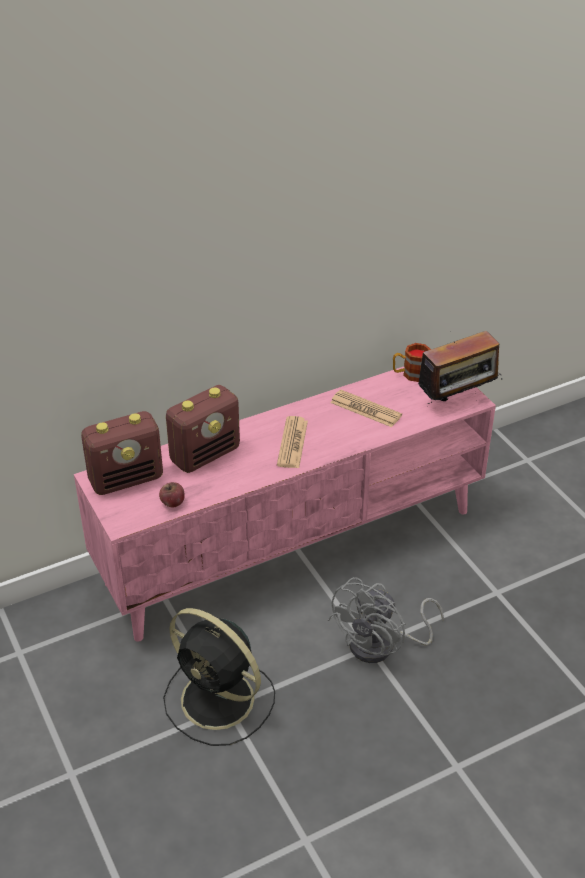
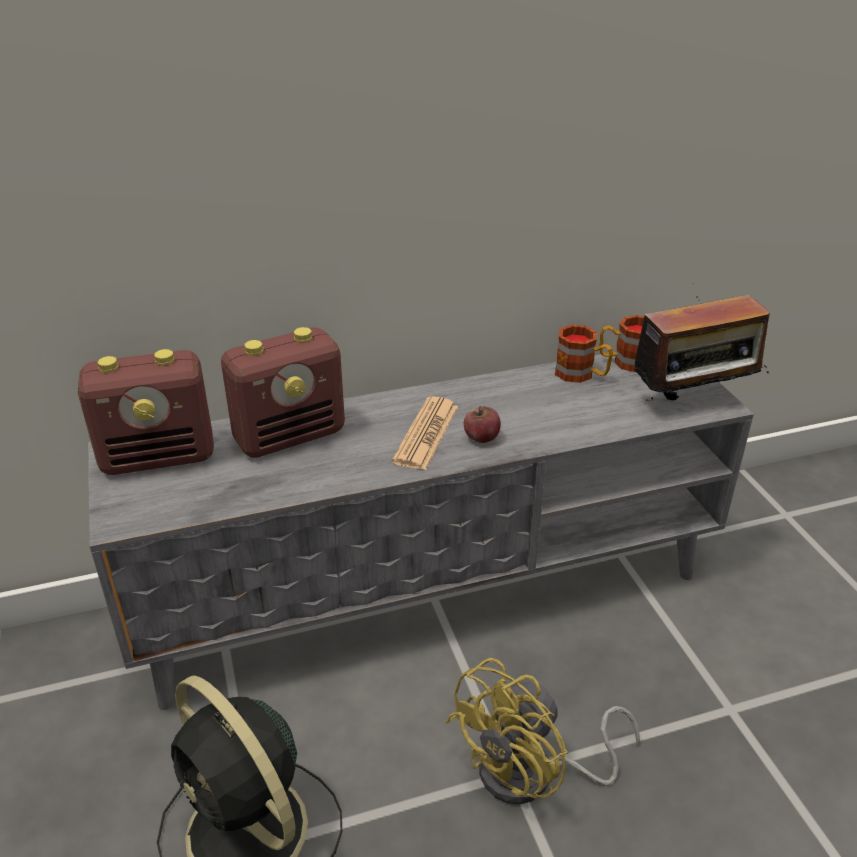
camera: 10 degrees right, 5 degrees down
(172, 503) = (211, 499): apple -> apple (481, 438)
(293, 545) = (430, 593): pink tv stand -> grey tv stand
(365, 409) = (549, 400): newspaper -> none
(382, 646) = (532, 775): grey fan -> yellow fan
(383, 387) = (581, 375): none -> mug

